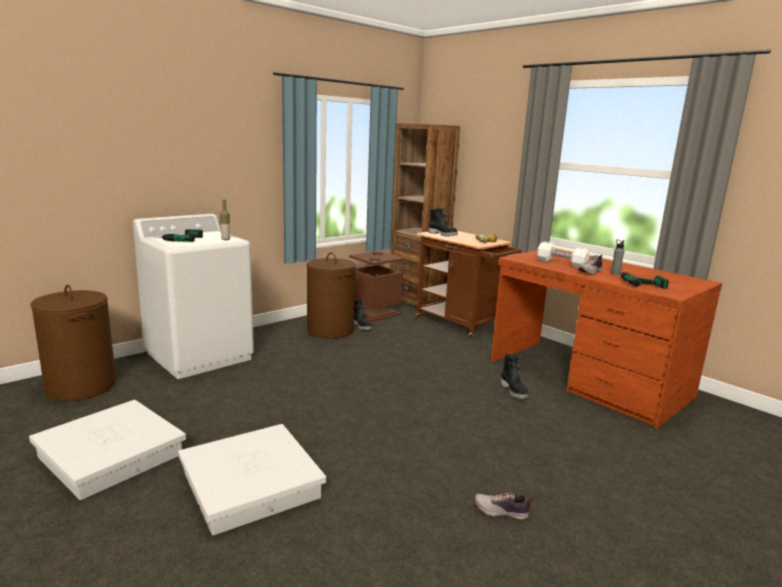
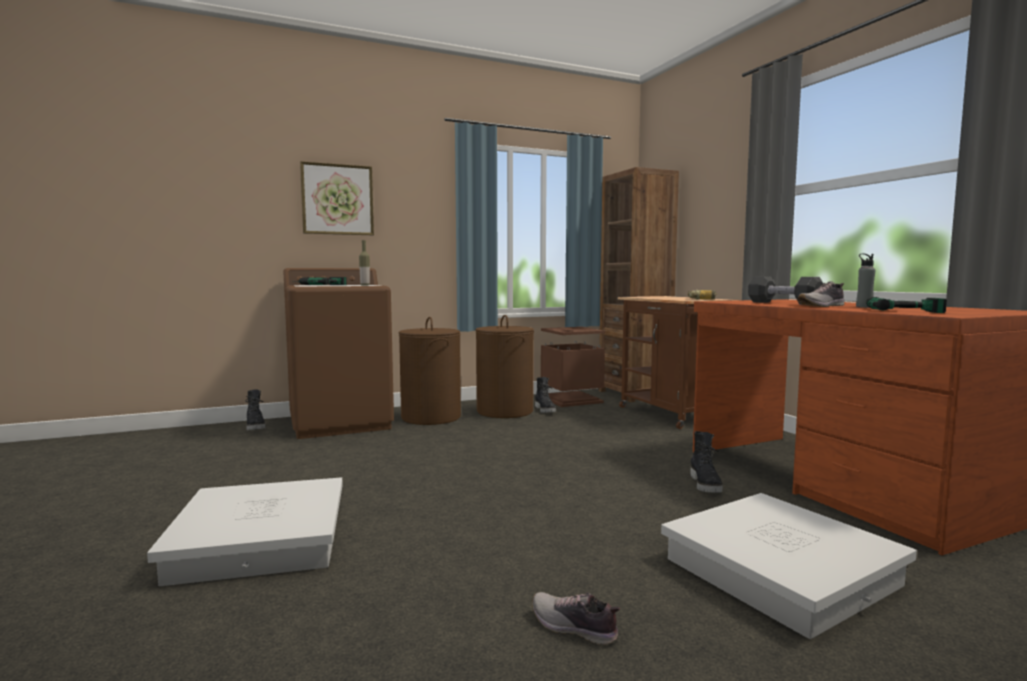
camera: 20 degrees right, 10 degrees down
(81, 386) = (201, 437): brown laundry basket -> brown laundry basket (430, 417)
(111, 455) = (156, 494): white storage box -> white storage box (781, 571)
(178, 150) = (337, 199): none -> picture
(200, 355) = (341, 422): white washing machine -> brown washing machine
(443, 234) = (650, 297): black boot -> black boot (256, 427)
(561, 263) = (784, 303): white dumbbell -> black dumbbell

